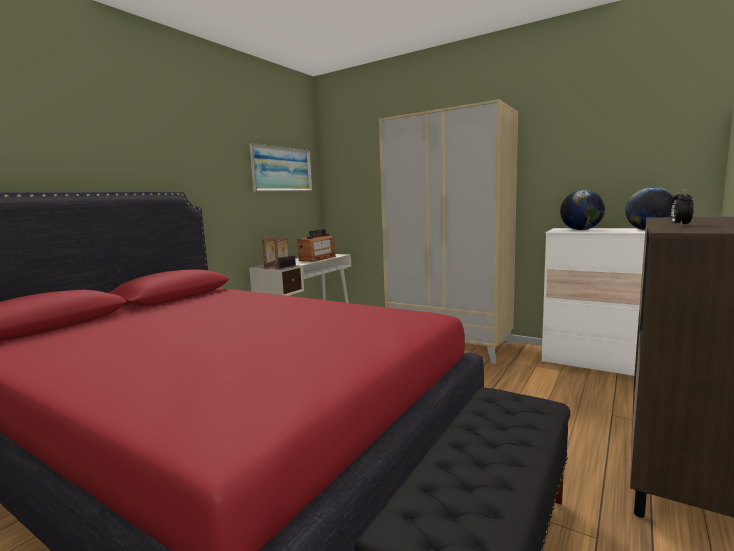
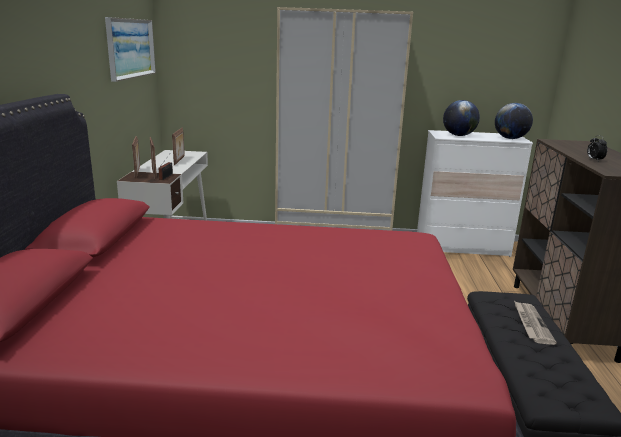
camera: 30 degrees left, 10 degrees up
(317, 258) = (179, 160): radio -> picture frame
(509, 432) = (531, 324): none -> newspaper

